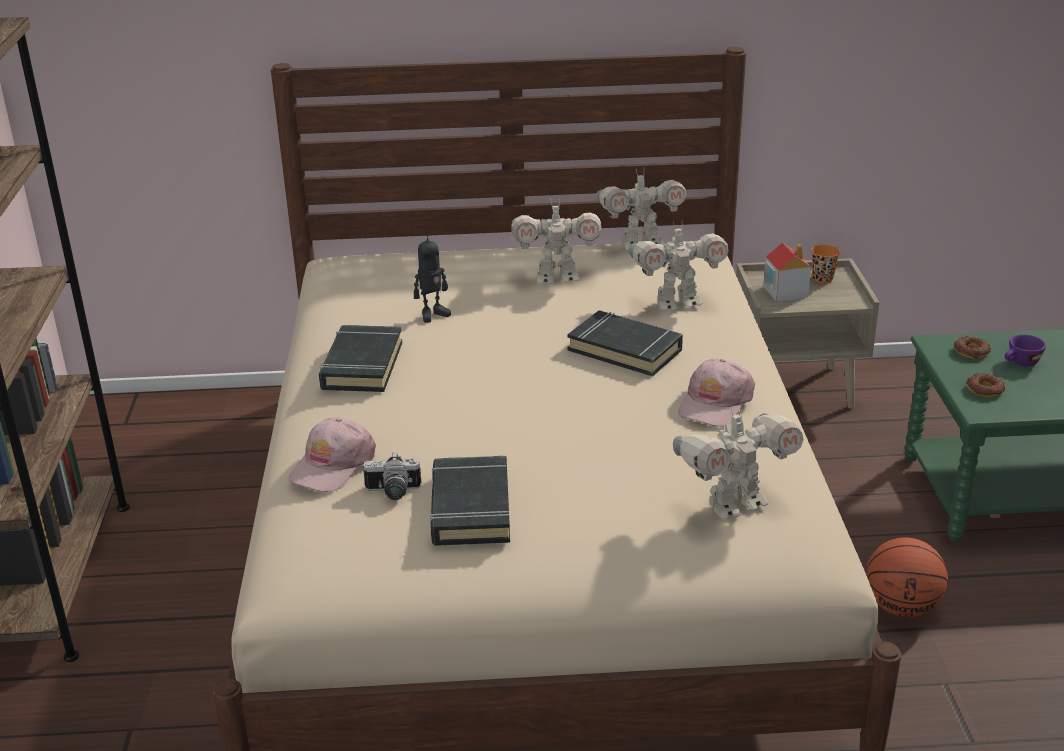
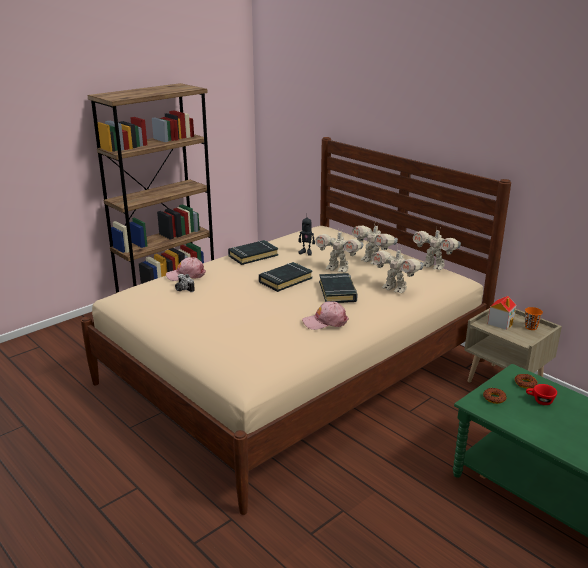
camera: 50 degrees right, 5 degrees down
(470, 508) = (189, 304): black book -> black book (285, 280)
(734, 503) = (257, 349): toy robot -> toy robot (338, 269)
(901, 607) = (381, 477): basketball -> none
(1020, 363) = (539, 401): purple cup -> red cup

